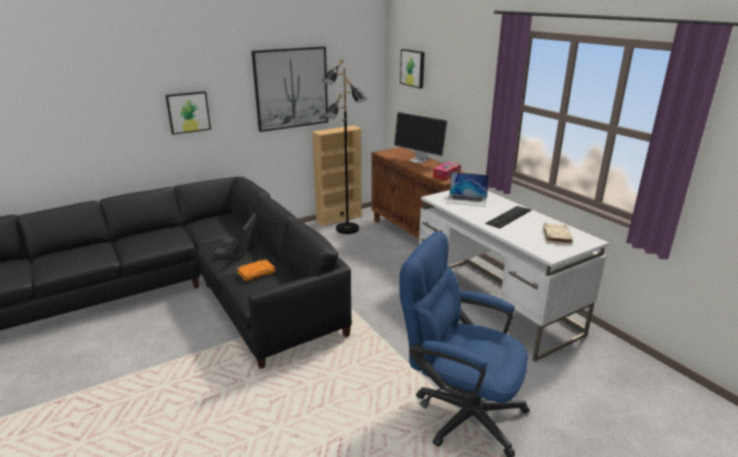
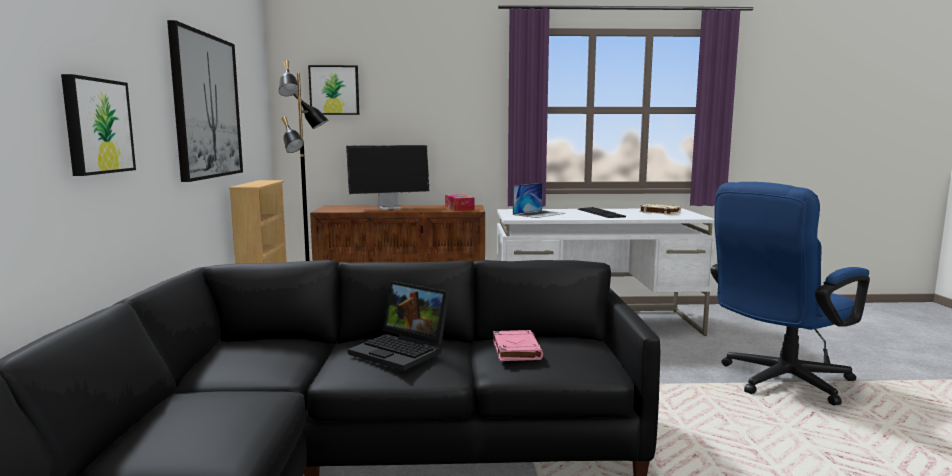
camera: 60 degrees left, 15 degrees down
(256, 272) = (516, 350): orange book -> pink book

